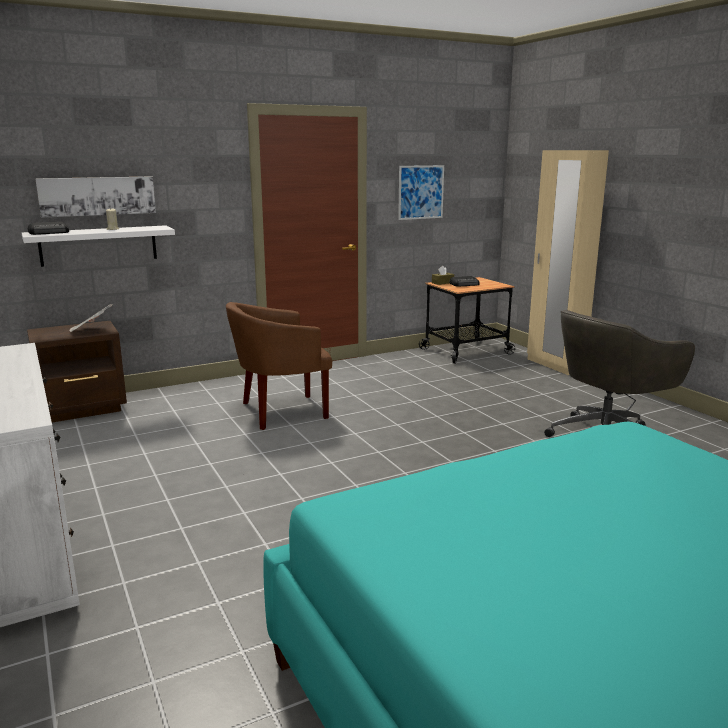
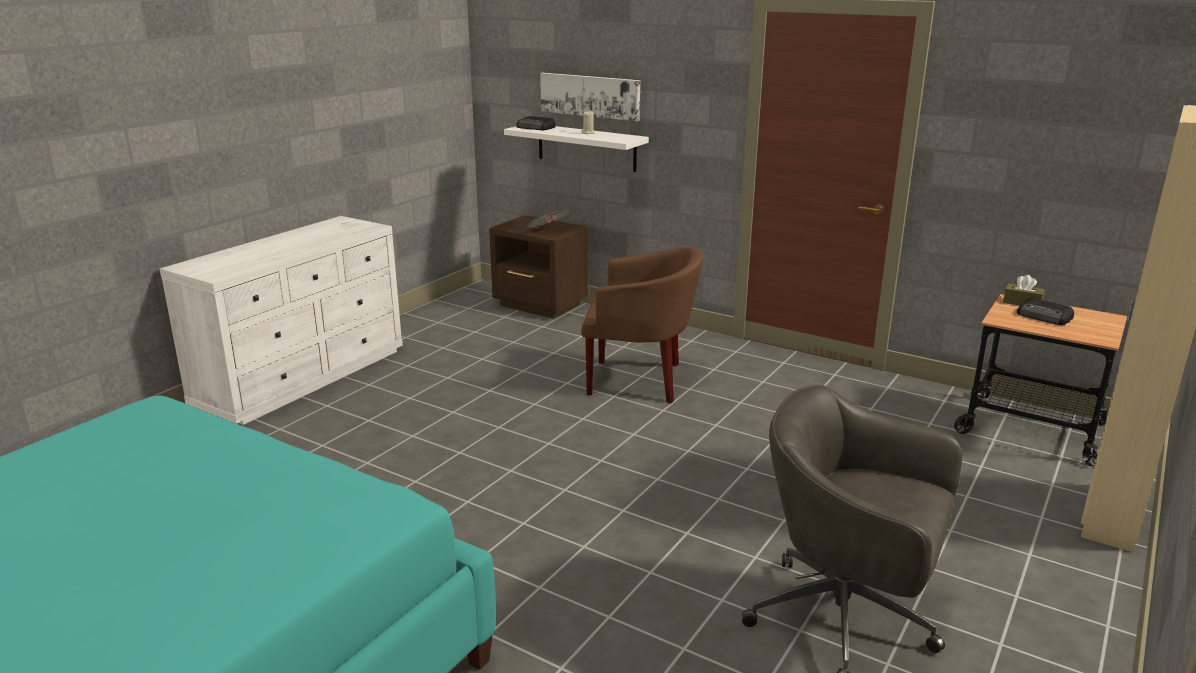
camera: 60 degrees right, 5 degrees up
(280, 411) = (640, 380): brown armchair -> brown armchair turned 150 degrees clockwise
(421, 192) = (1022, 145): picture -> none

